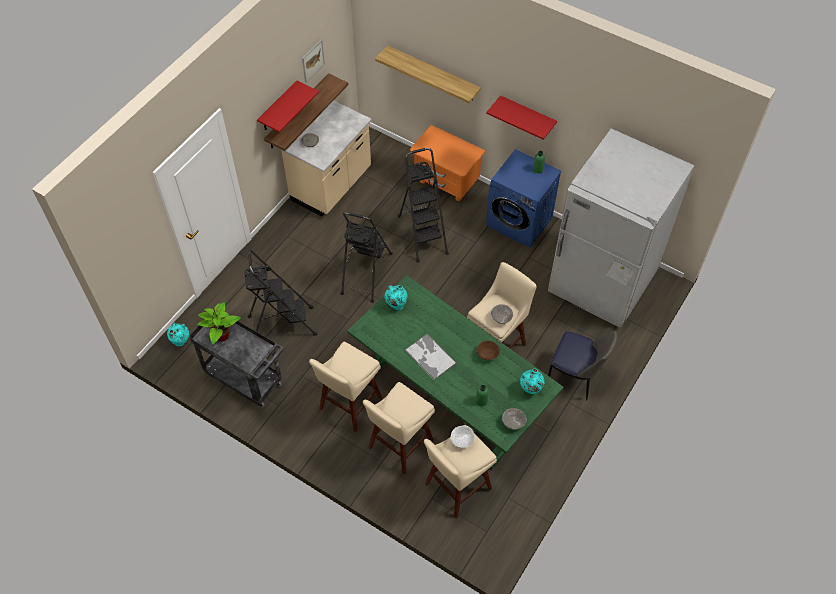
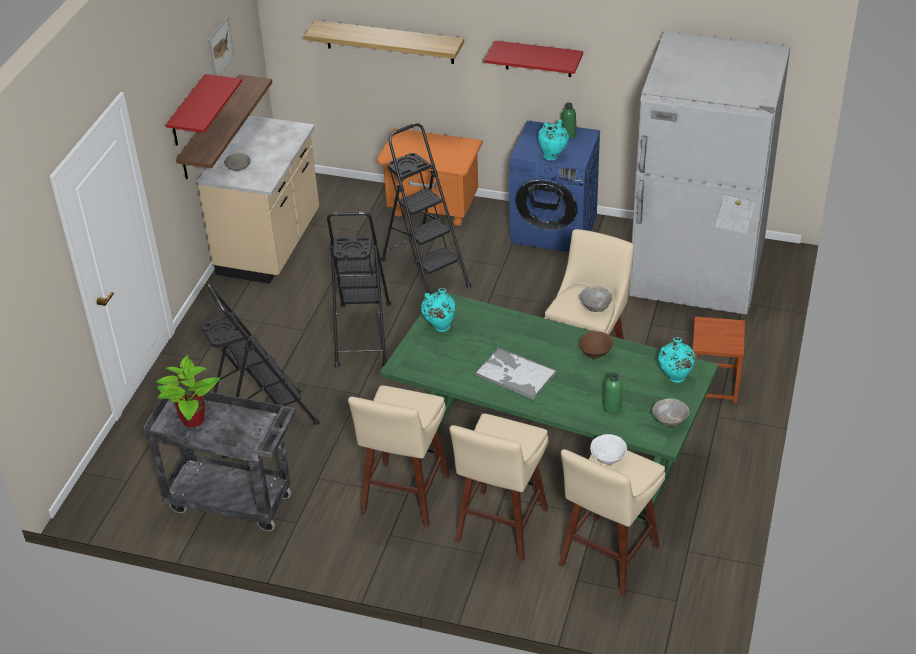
camera: 15 degrees left, 15 degrees down
(181, 342) = (112, 481): turquoise vase -> turquoise vase (552, 156)
(576, 376) = (714, 384): chair -> brown stool

